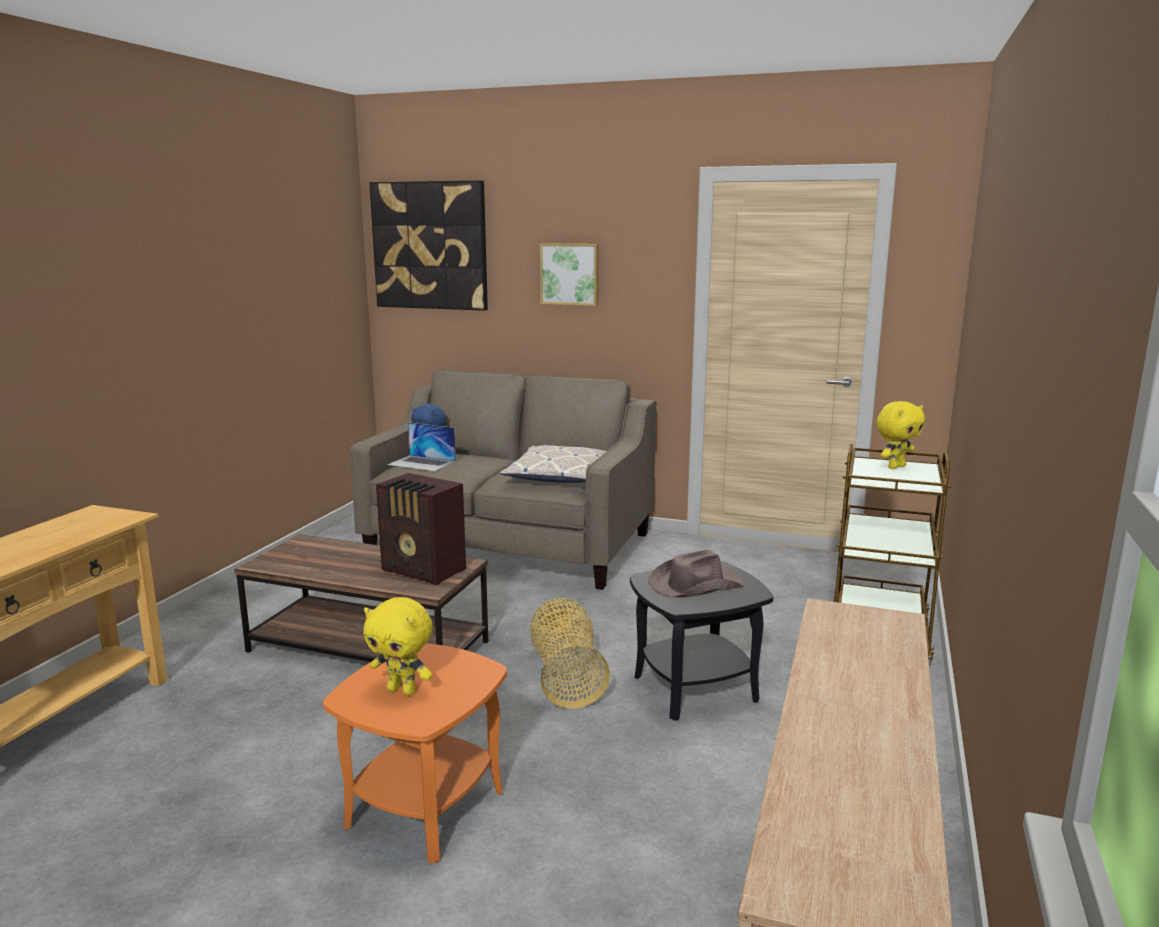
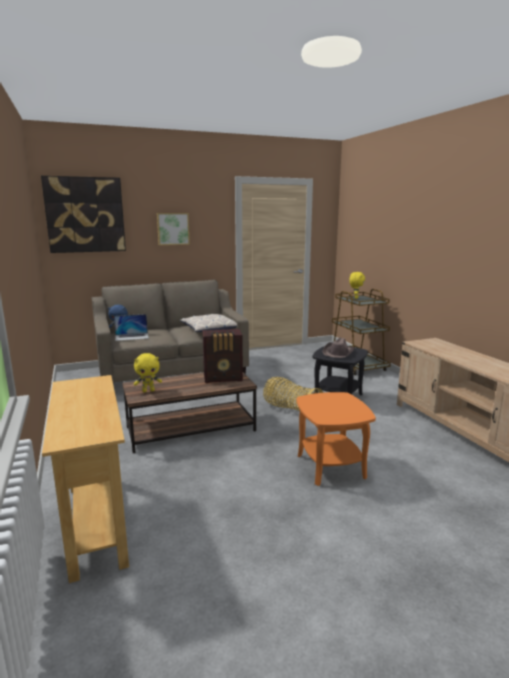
camera: 40 degrees left, 0 degrees up
(402, 690) = (335, 410): yellow plush toy -> yellow plush toy (148, 391)

